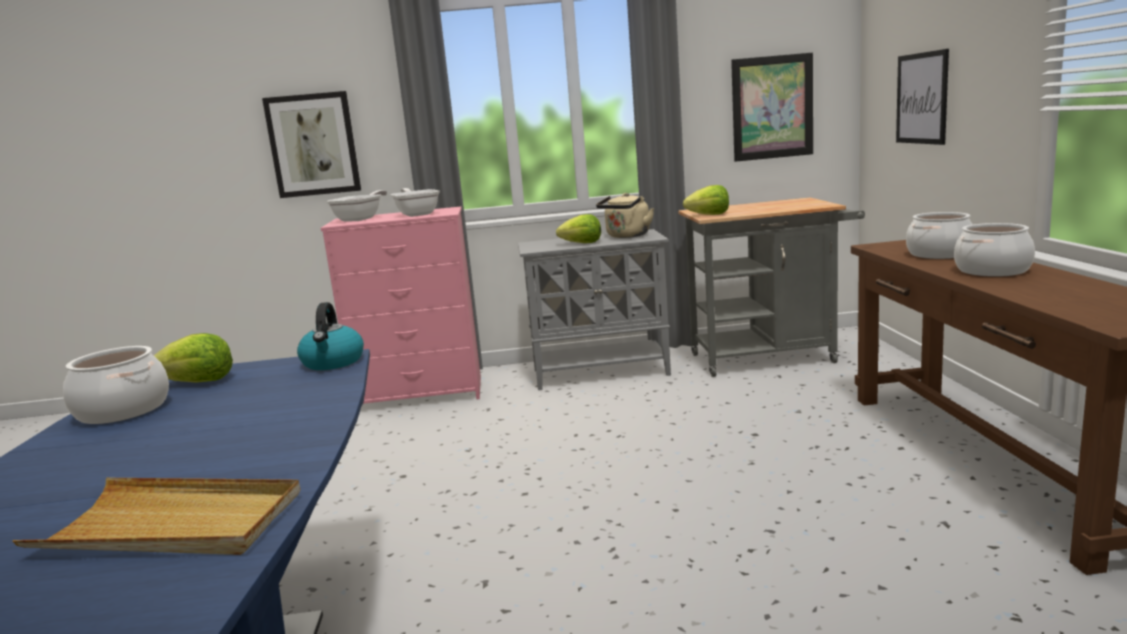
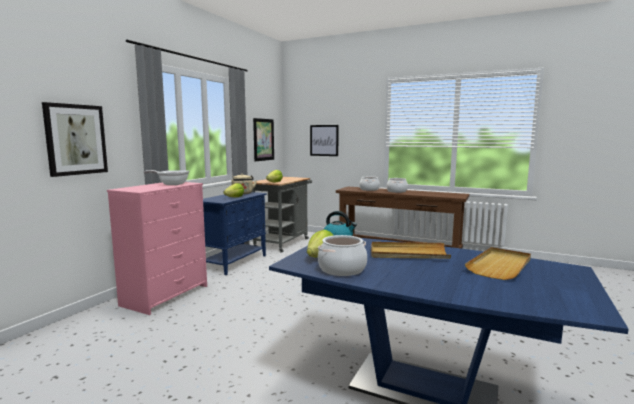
camera: 60 degrees left, 5 degrees down
(249, 426) = (408, 254): none -> beige tray
(361, 219) = (140, 188): frying pan -> none
(602, 372) = (235, 262): grey cabinet -> blue cabinet

